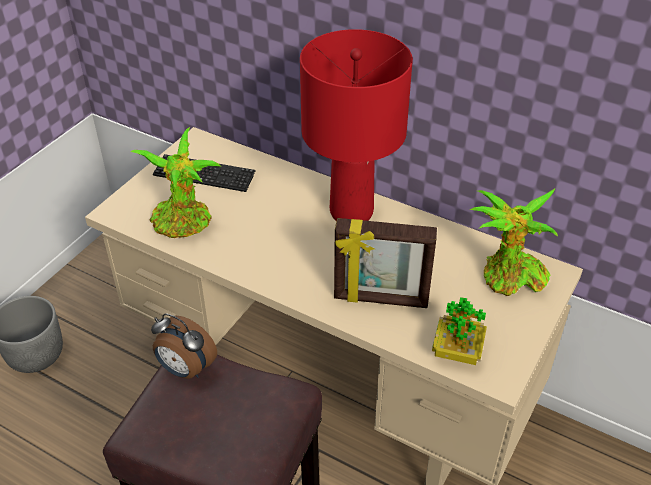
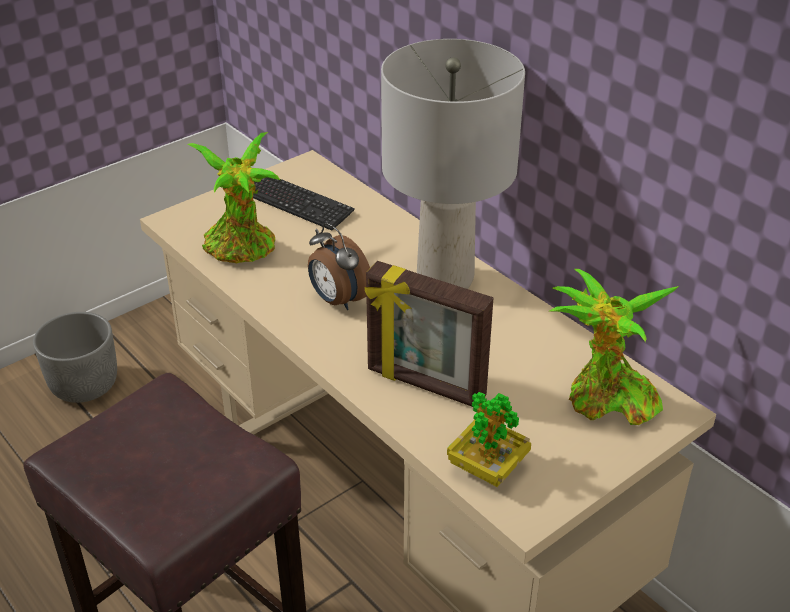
camera: 20 degrees right, 5 degrees down
(185, 369) = (155, 402): alarm clock -> alarm clock (338, 300)
(352, 213) = (446, 281): red table lamp -> grey table lamp

